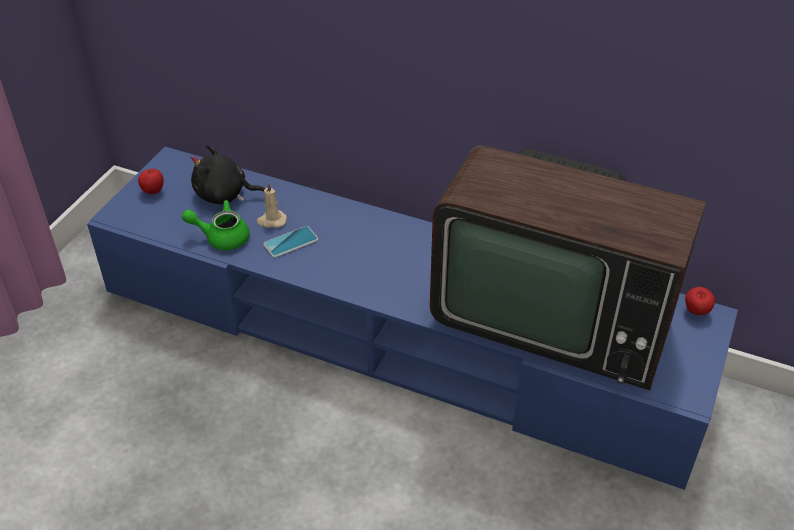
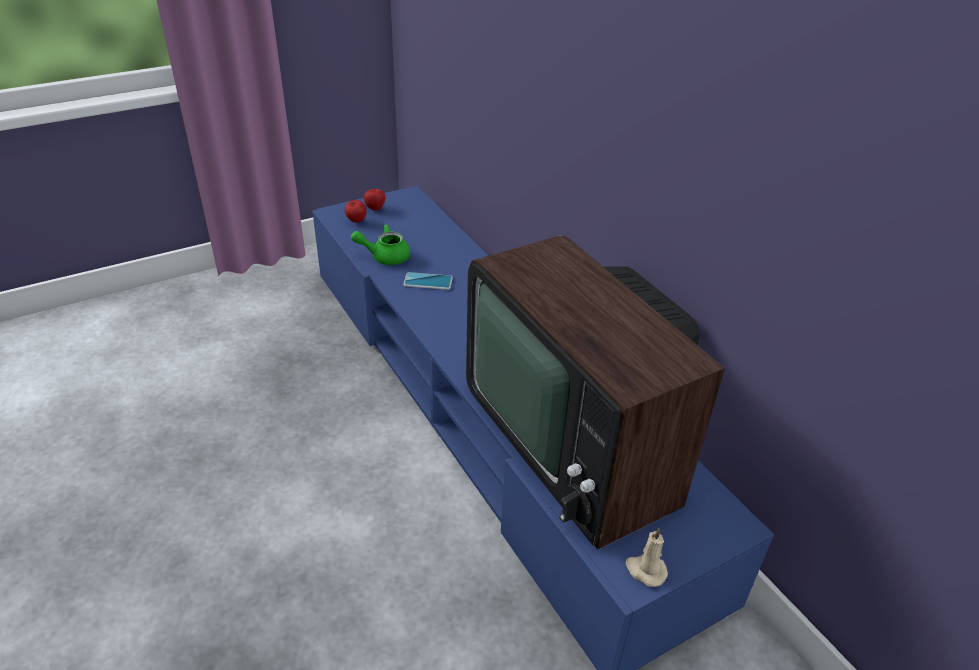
camera: 35 degrees right, 5 degrees down
(221, 237) = (385, 256): green teapot -> green teapot turned 45 degrees counterclockwise
(224, 195) = (419, 231): black plush toy -> none
(271, 221) = (431, 261): beige candle -> beige candle (645, 570)
(696, 312) = (723, 511): apple -> apple (356, 221)

